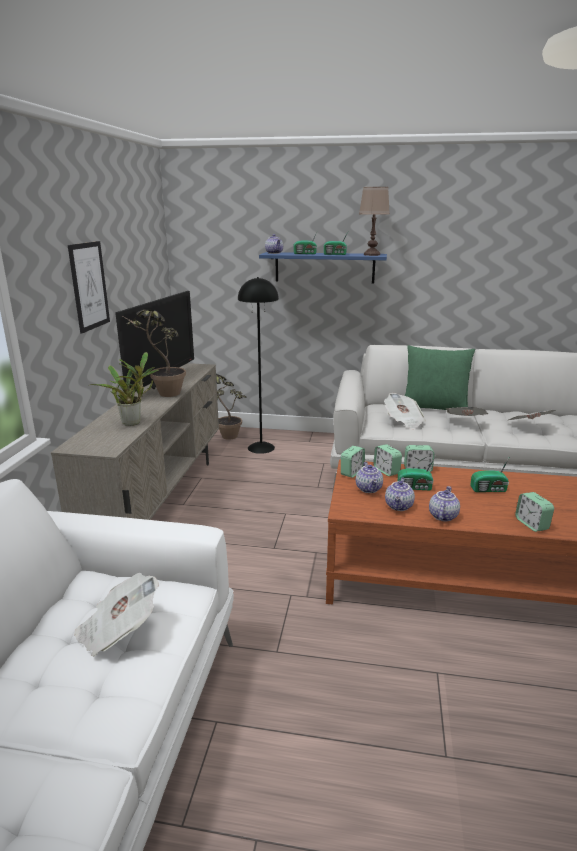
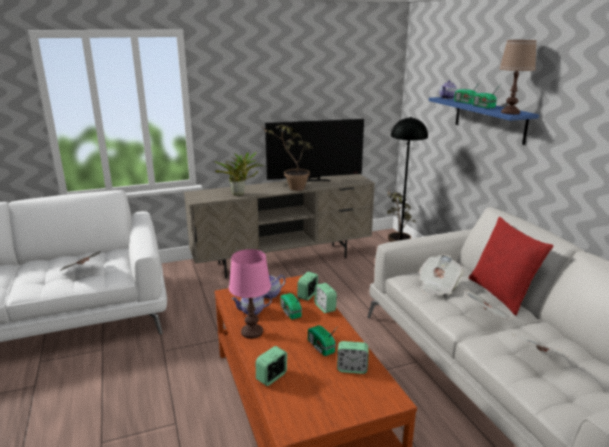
camera: 60 degrees right, 0 degrees up
(89, 286) = (274, 103): picture -> none
(352, 472) = (290, 283): alarm clock -> alarm clock (352, 368)
(434, 407) = (501, 294): green pillow -> red pillow
(442, 516) = (251, 332): teapot -> pink table lamp

